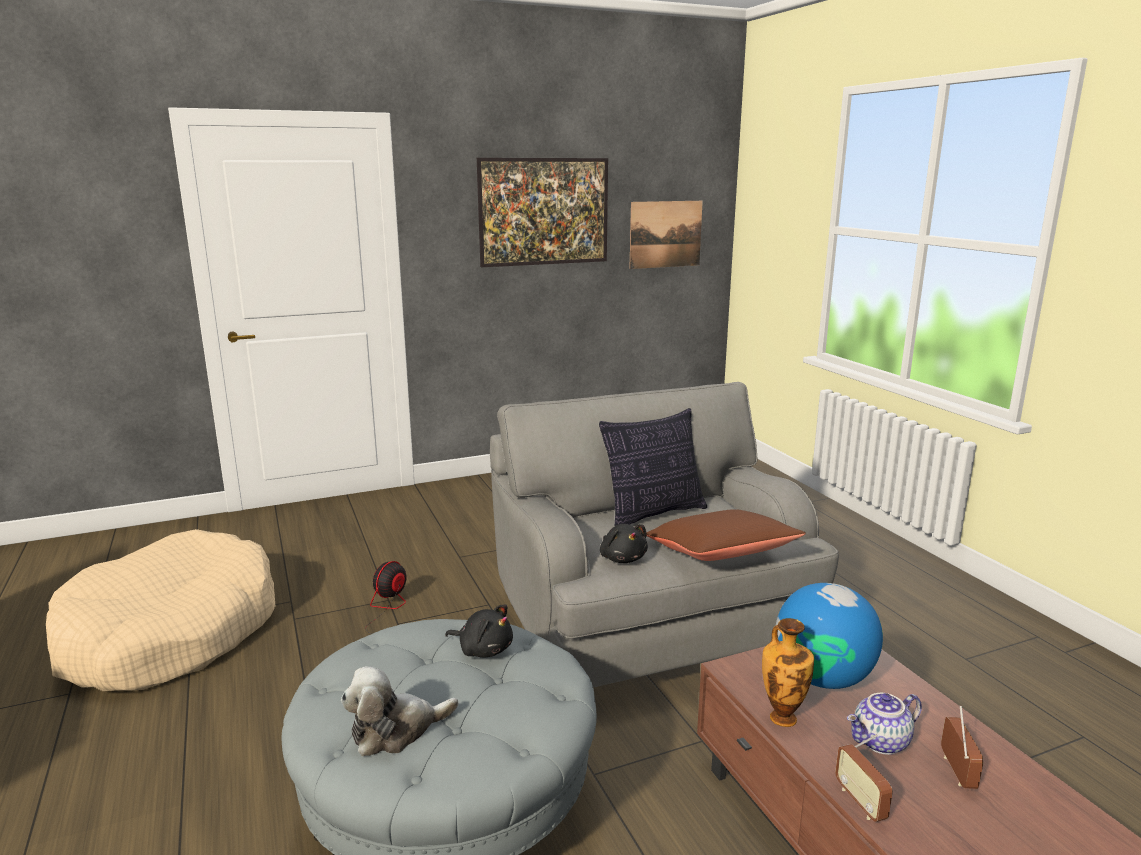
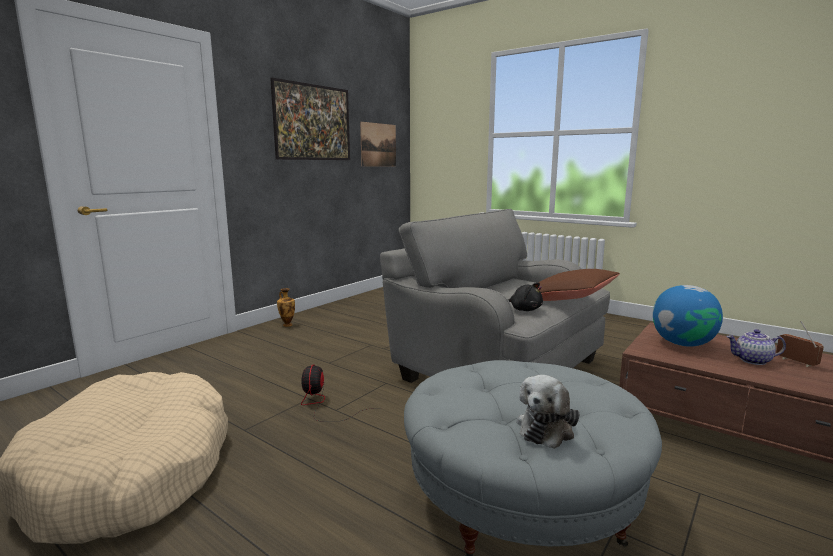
camera: 30 degrees left, 5 degrees down
(483, 649) = (515, 372): black plush toy -> none
(653, 513) = (499, 289): pillow -> none
(782, 716) = (699, 363): vase -> vase (287, 325)
(860, 802) = (792, 385): radio -> none
(881, 743) = (752, 361): teapot -> teapot turned 60 degrees clockwise

